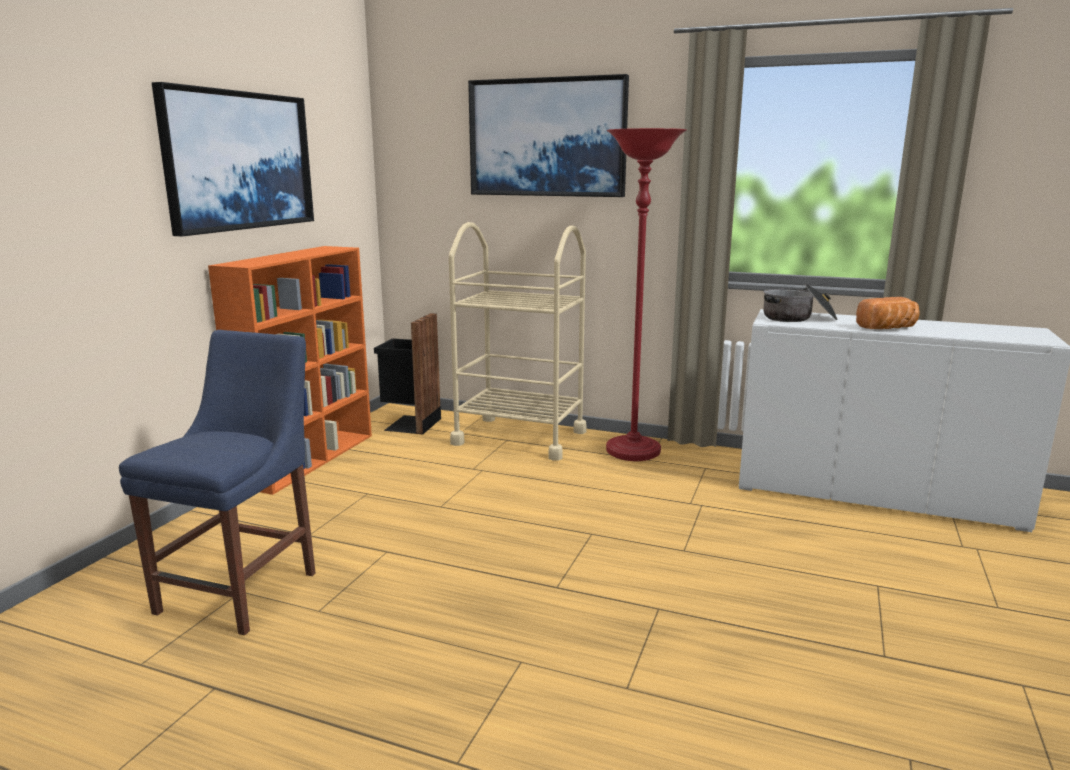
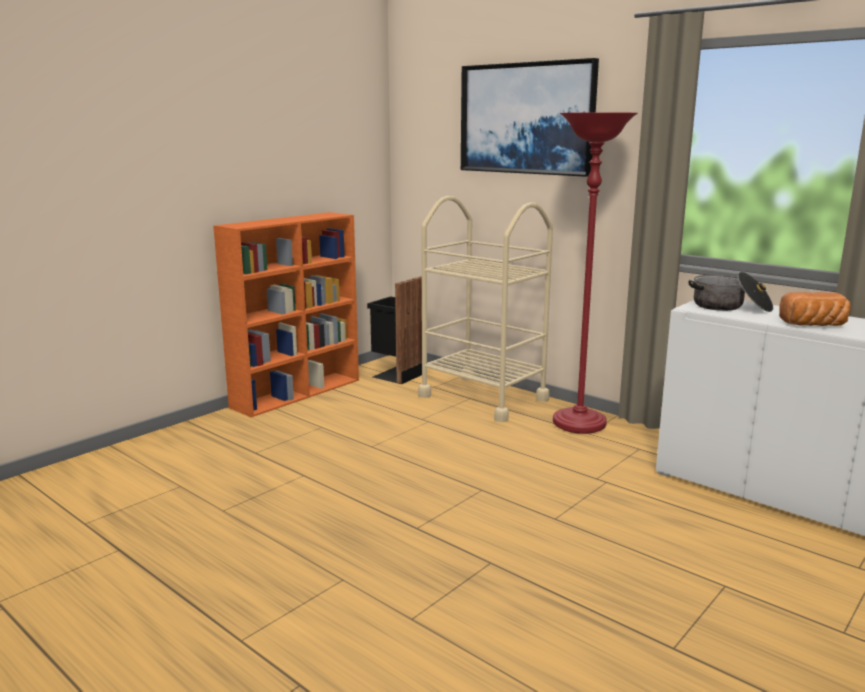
camera: 20 degrees right, 0 degrees up
(239, 161) = (248, 140): picture -> none
(244, 588) = (183, 484): blue chair -> none

